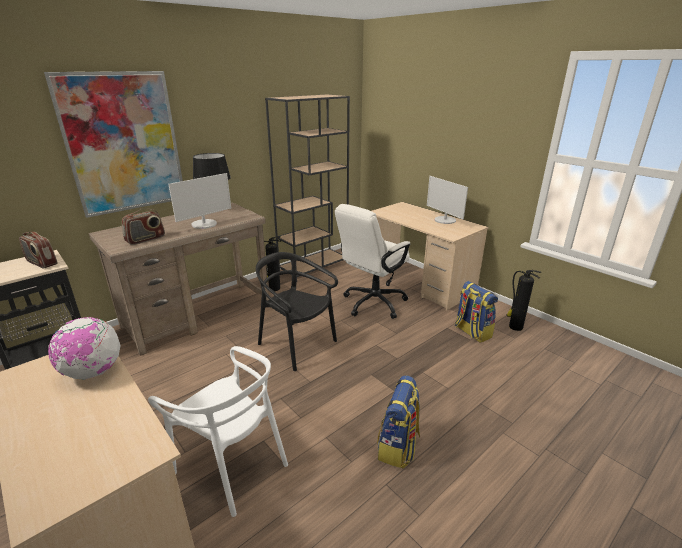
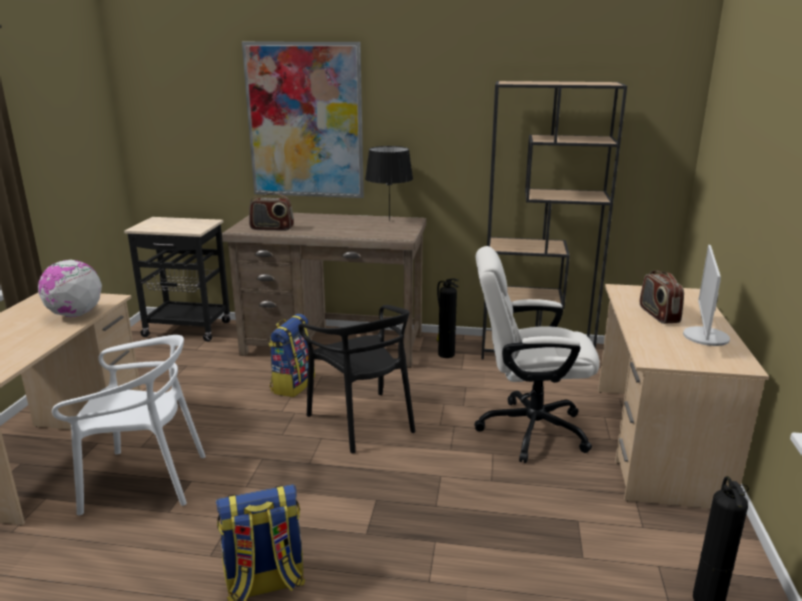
camera: 50 degrees right, 5 degrees down
(41, 263) = (193, 226): radio -> radio (658, 315)
(204, 224) = (344, 230): monitor -> none
(232, 465) = (144, 481): white chair -> white chair turned 90 degrees counterclockwise
(296, 344) = (362, 421): black chair -> black chair turned 150 degrees clockwise
(472, 332) = (606, 551): backpack -> backpack (292, 384)

